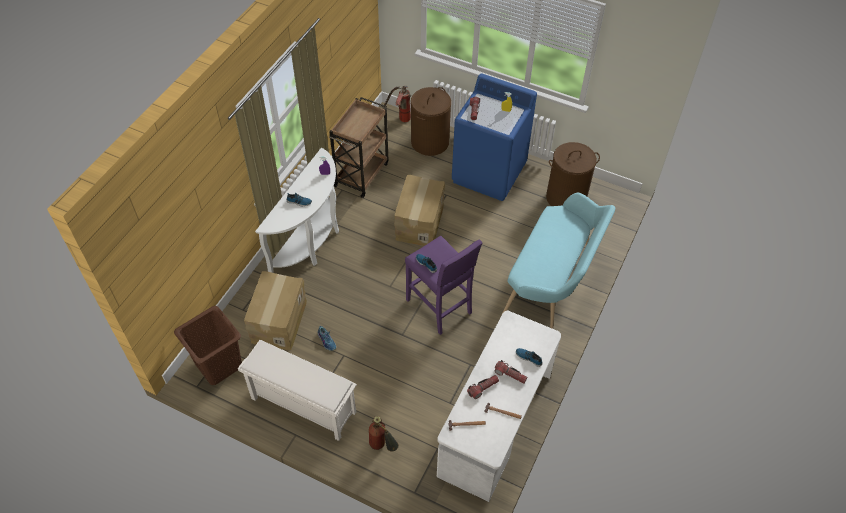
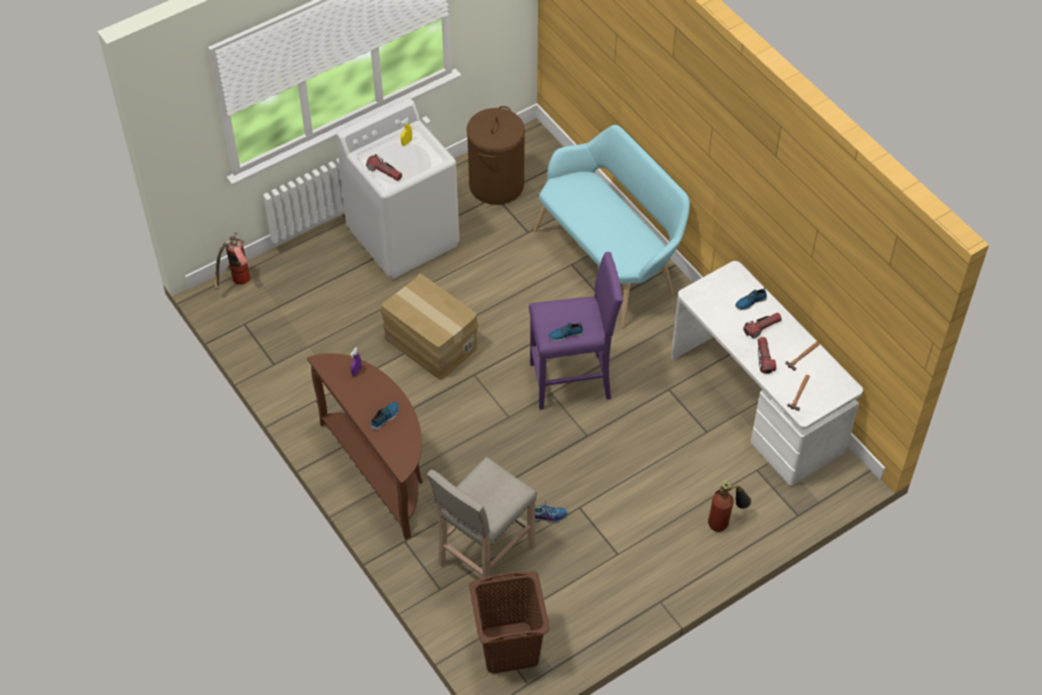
camera: 60 degrees left, 0 degrees up
(278, 321) = (484, 556): cardboard box -> beige stool
(302, 405) = (624, 579): white shoe rack -> none
(311, 242) = (381, 470): white console table -> brown console table
(362, 174) = (304, 367): brown cart -> none
(430, 142) = (305, 271): brown laundry basket -> none
(489, 173) = (404, 237): blue washing machine -> white washing machine

